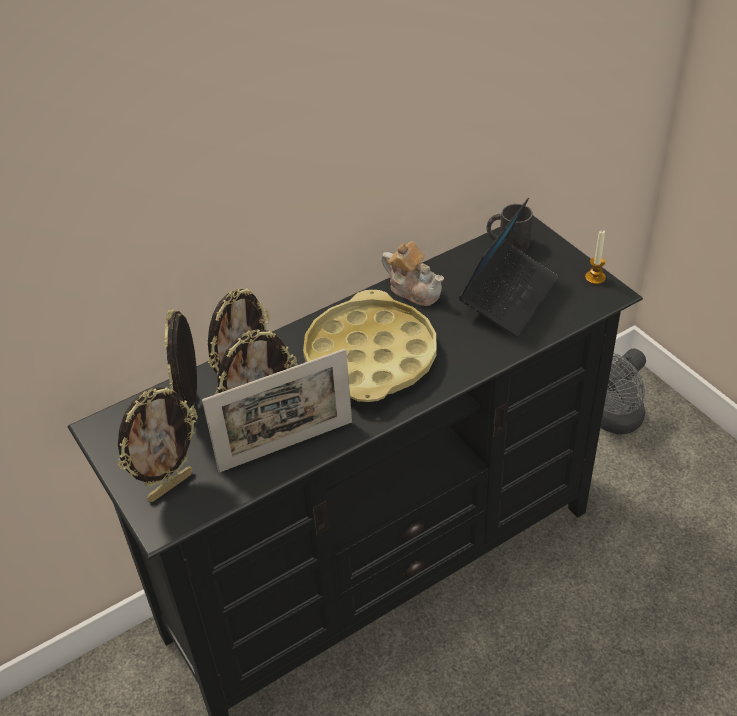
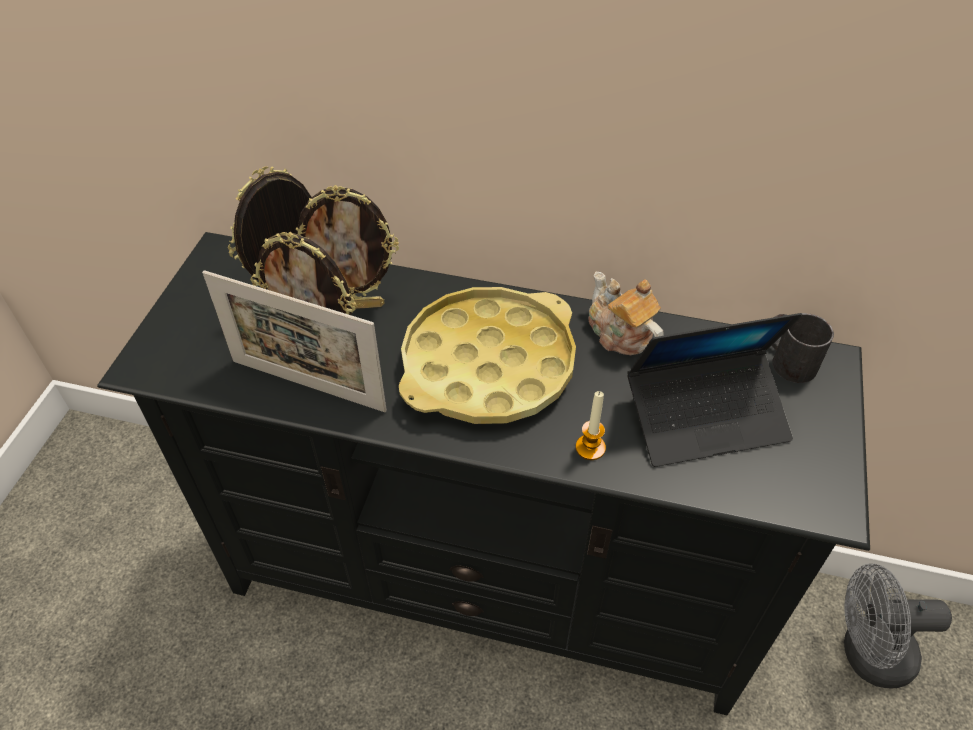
camera: 45 degrees right, 5 degrees up
(170, 486) = (189, 340): picture frame -> none
(414, 290) = (619, 334): teapot -> teapot turned 150 degrees clockwise
(595, 278) = (837, 477): candle -> candle (590, 448)

